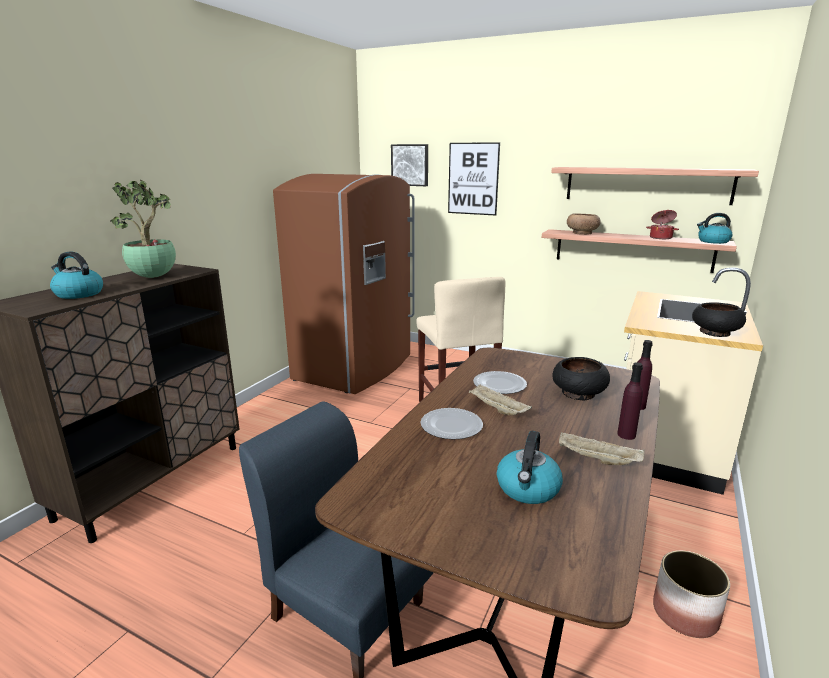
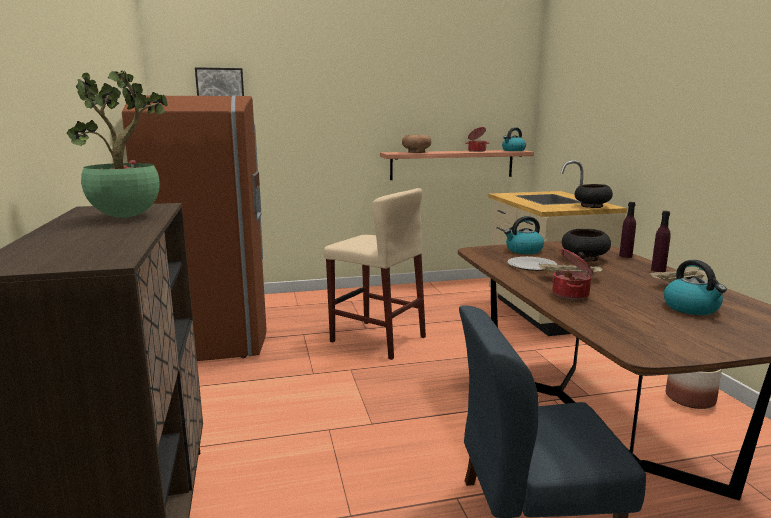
camera: 40 degrees left, 5 degrees down
(78, 294) = (93, 242): kettle -> kettle (523, 251)
(452, 426) = (571, 294): plate -> cooking pot
(473, 179) = (298, 106): picture -> none
(646, 185) = (457, 107): shelf -> none

